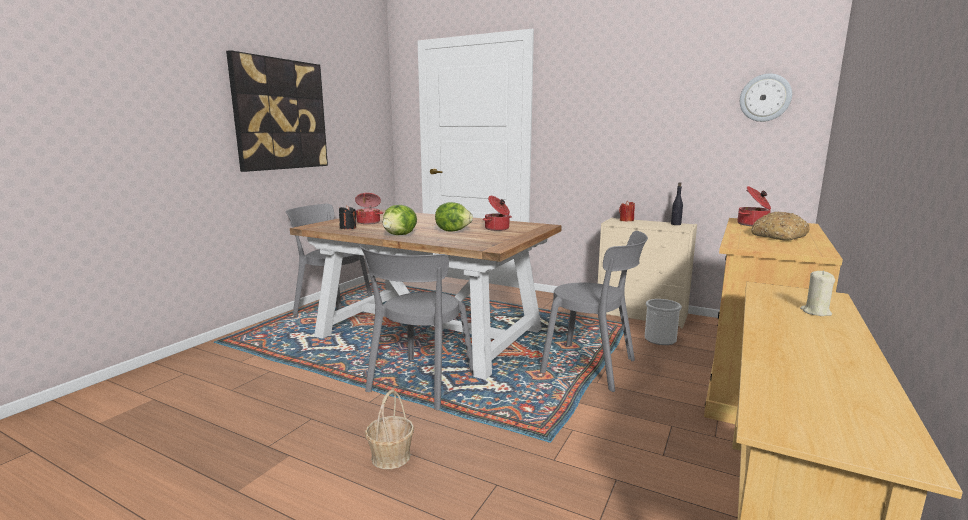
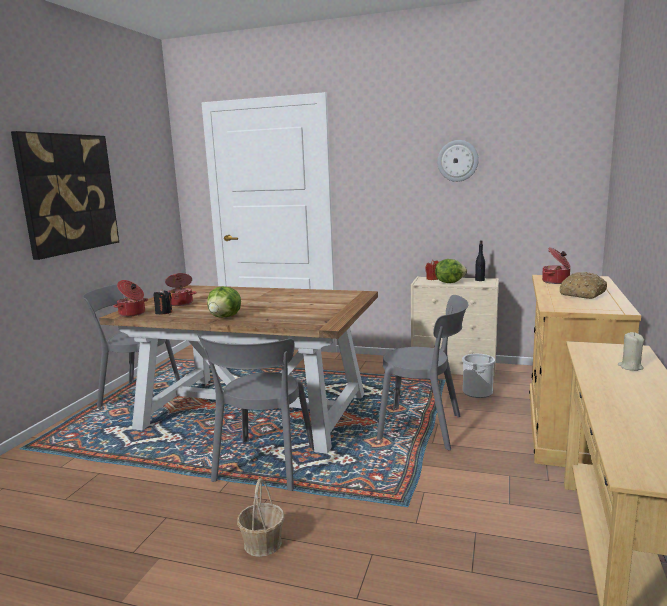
camera: 10 degrees left, 0 degrees up
(453, 231) = (276, 307): lettuce -> lettuce (449, 282)
(497, 229) = (318, 301): cooking pot -> cooking pot (132, 314)
(765, 98) = (551, 159): wall clock -> wall clock (457, 161)

